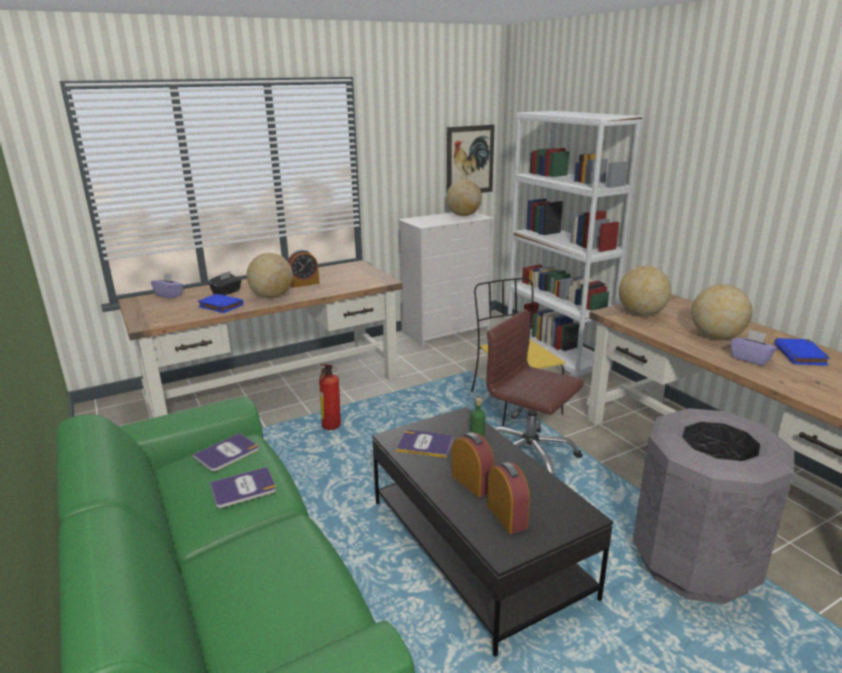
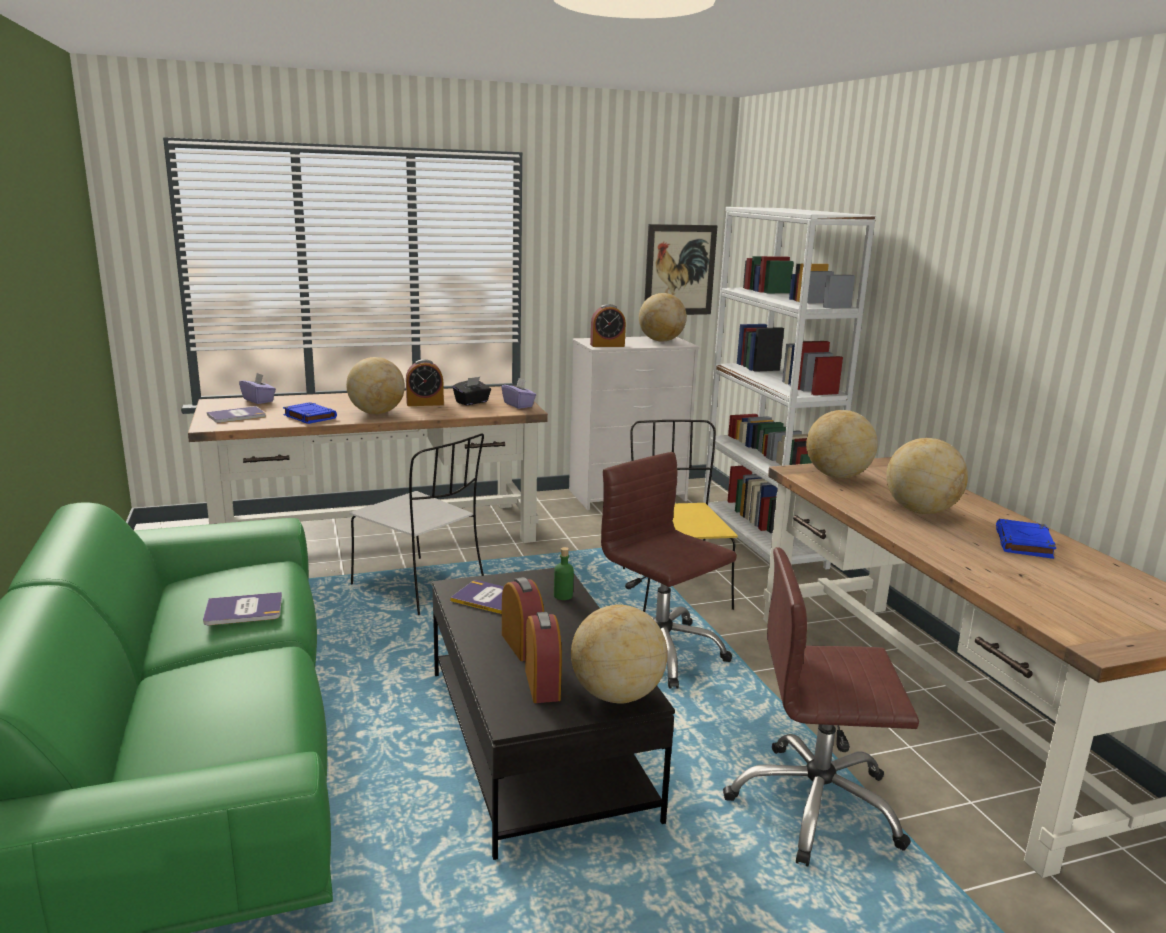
camera: 10 degrees right, 5 degrees down
(226, 292) = (326, 404): black tissue box -> black tissue box (472, 402)
(227, 453) = (246, 574): book -> book (236, 416)
(330, 428) = (421, 586): fire extinguisher -> white chair
(428, 223) = (607, 345): none -> alarm clock
(565, 516) = (616, 695): none -> globe
(693, 564) = (815, 806): grey trash can -> brown office chair
(750, 359) = (946, 540): purple tissue box -> purple tissue box (518, 405)

